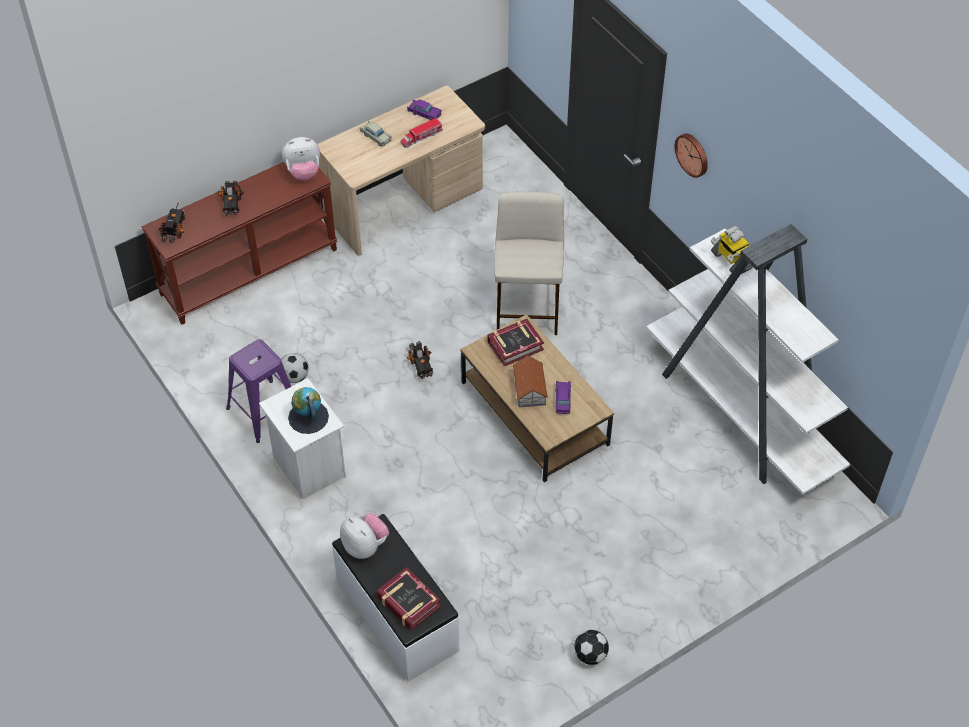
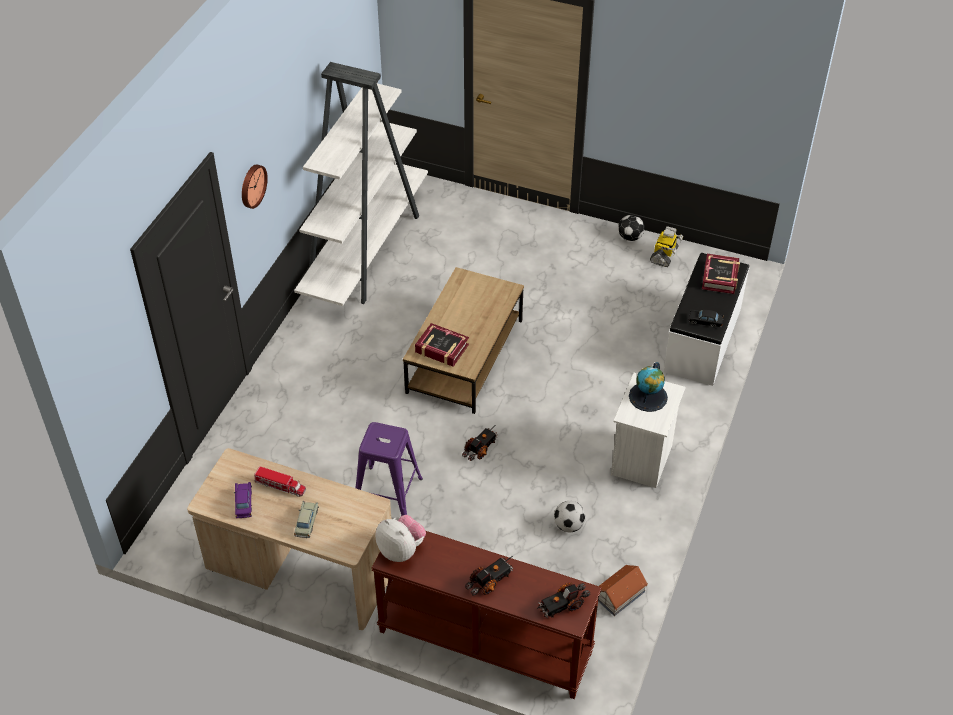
camera: 125 degrees left, 5 degrees down
(264, 411) = (621, 523): purple stool -> purple stool (388, 493)
(365, 546) = (705, 321): plush toy -> black toy car
(528, 306) = (358, 414): beige stool -> none
(529, 389) = (477, 320): toy house -> toy house (620, 594)
(562, 400) = (470, 297): purple toy car -> none
(731, 260) = (335, 151): toy robot -> toy robot (664, 256)

